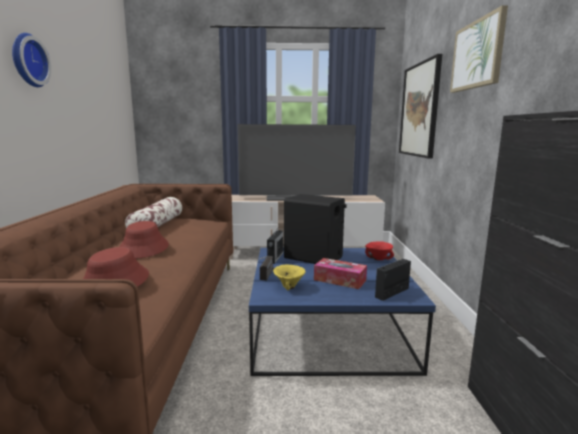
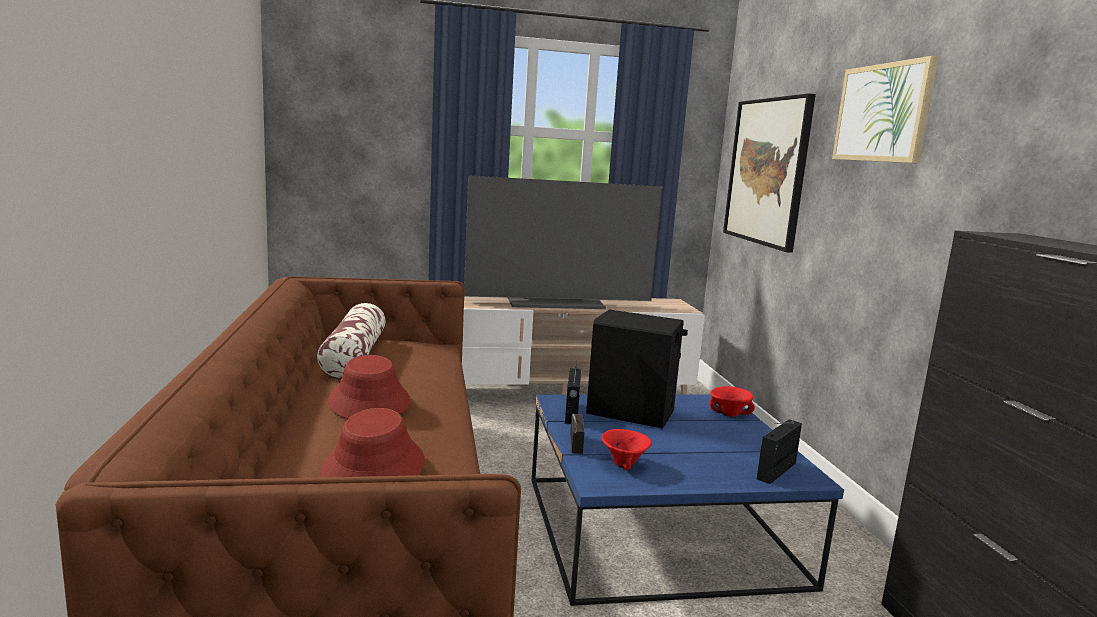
camera: 10 degrees left, 0 degrees up
(27, 60) = (165, 71): wall clock -> none
(289, 287) = (623, 464): yellow bowl -> red bowl
(340, 280) = (692, 451): tissue box -> none

